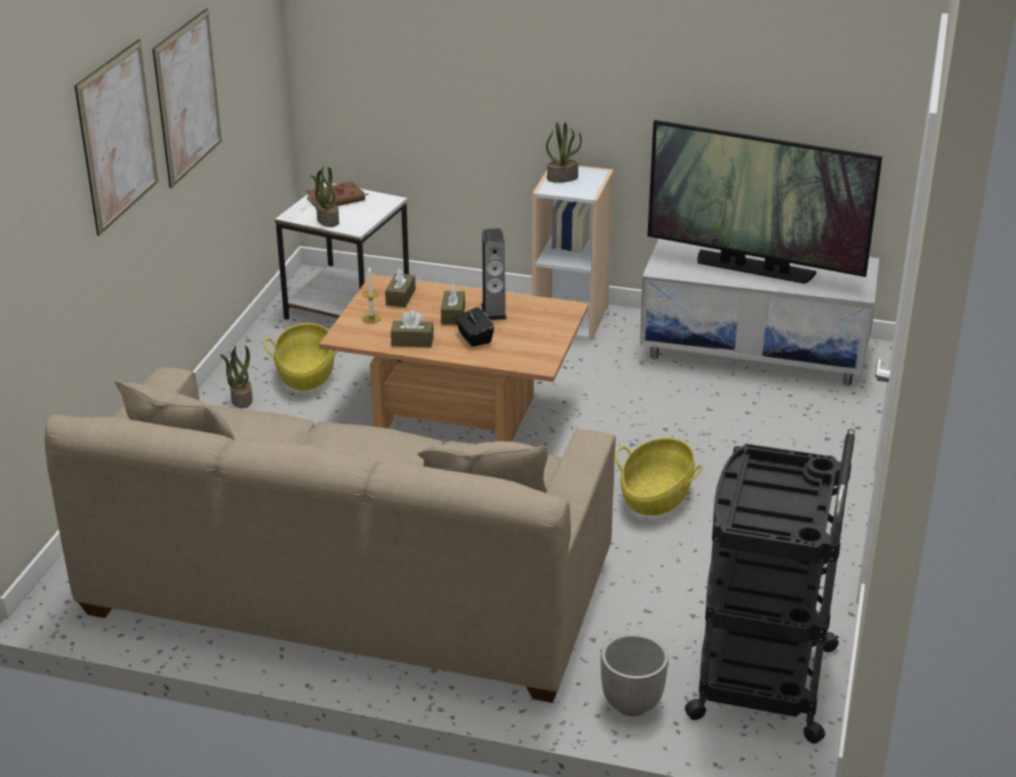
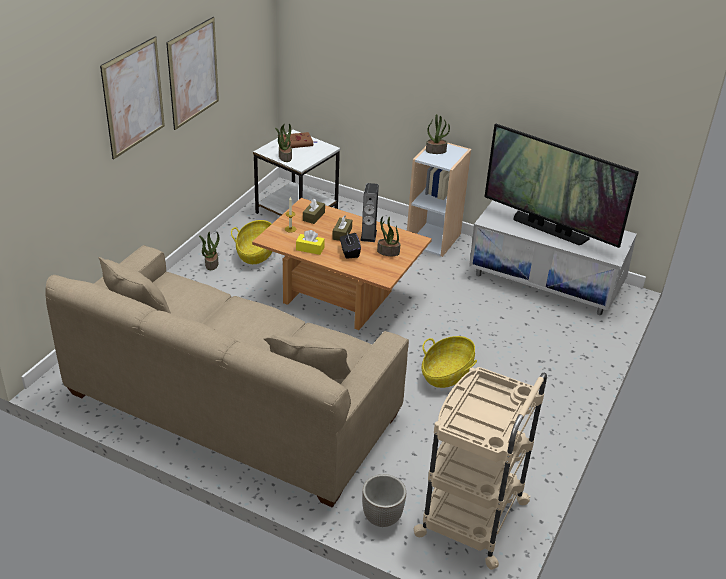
camera: 10 degrees right, 5 degrees up
(412, 341) = (310, 249): brown tissue box -> yellow tissue box
(531, 330) = (388, 252): none -> potted plant
(761, 681) = (471, 518): black cart -> beige cart

